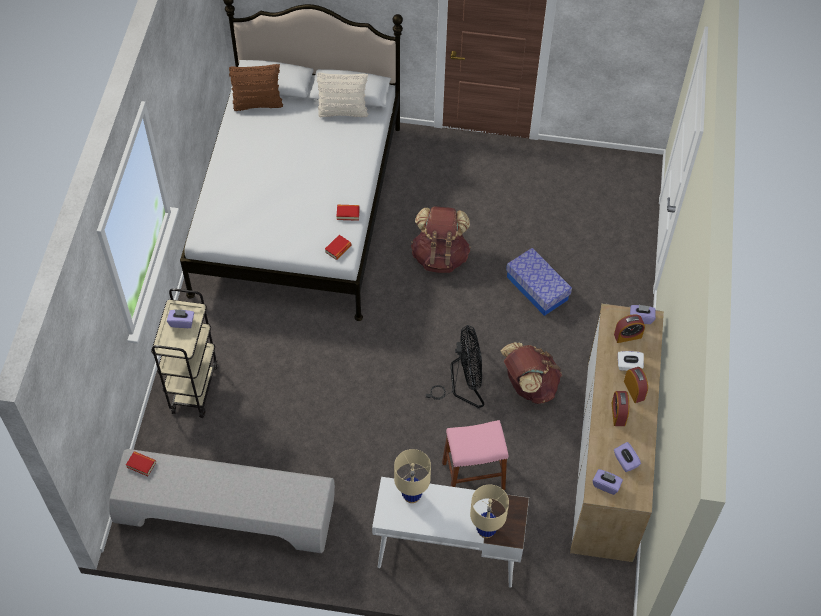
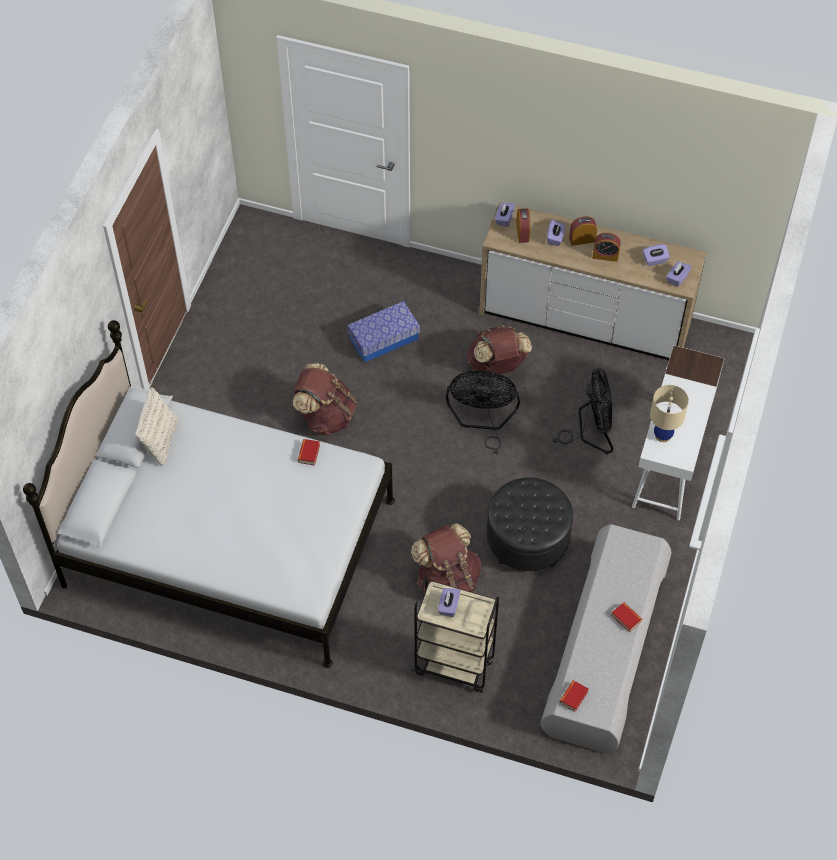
camera: 80 degrees left, 0 degrees up
(258, 103) = (125, 525): brown pillow -> none
(283, 373) = (447, 579): none -> brown backpack
(333, 433) = (527, 541): none -> black ottoman
(338, 249) = (354, 468): book -> book (626, 618)
(473, 475) = (590, 427): pink stool -> black fan
(486, 530) = (703, 382): beige table lamp -> none
(629, 365) = (555, 238): white tissue box -> purple tissue box

